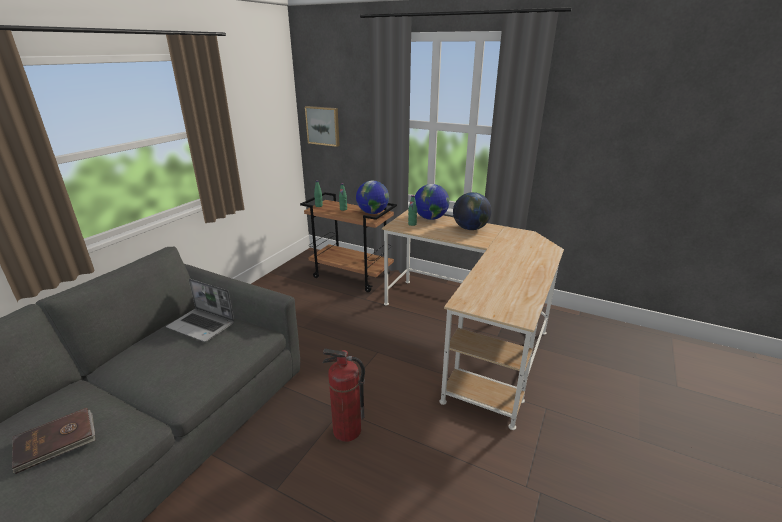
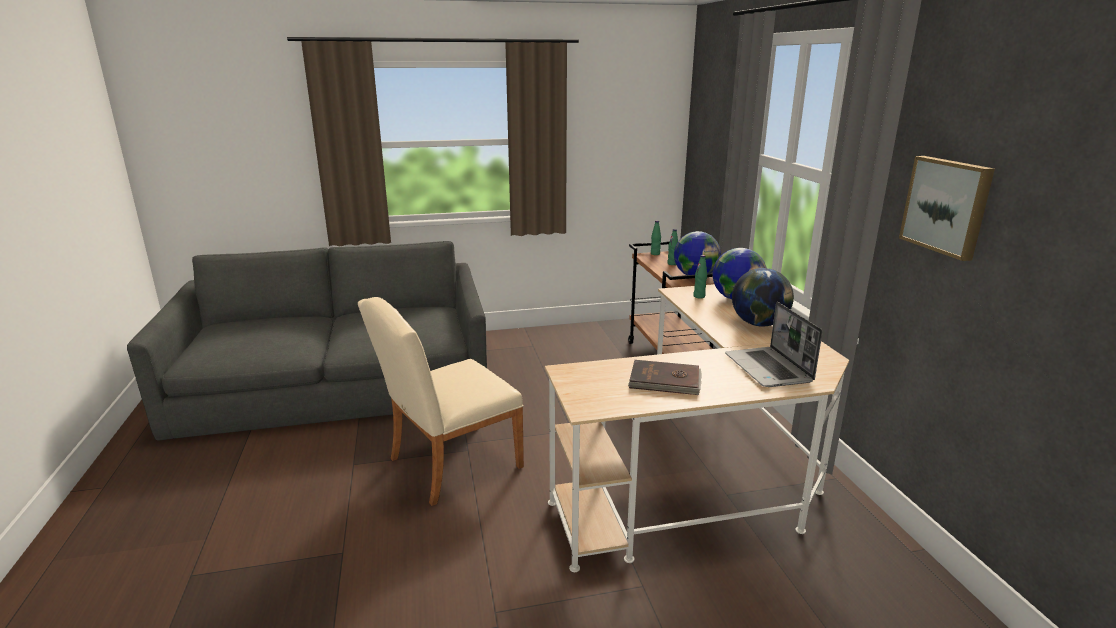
camera: 50 degrees right, 5 degrees down
(56, 441) = (265, 337): brown book -> brown book (665, 381)
(202, 325) = (423, 316): laptop -> laptop (769, 369)
(323, 125) = (702, 155): picture -> picture (947, 206)
(347, 430) = (447, 465): fire extinguisher -> beige chair

